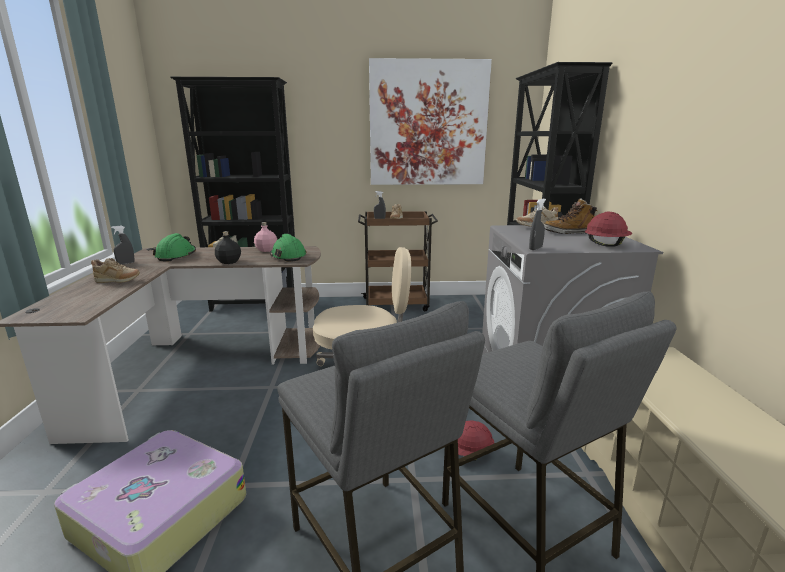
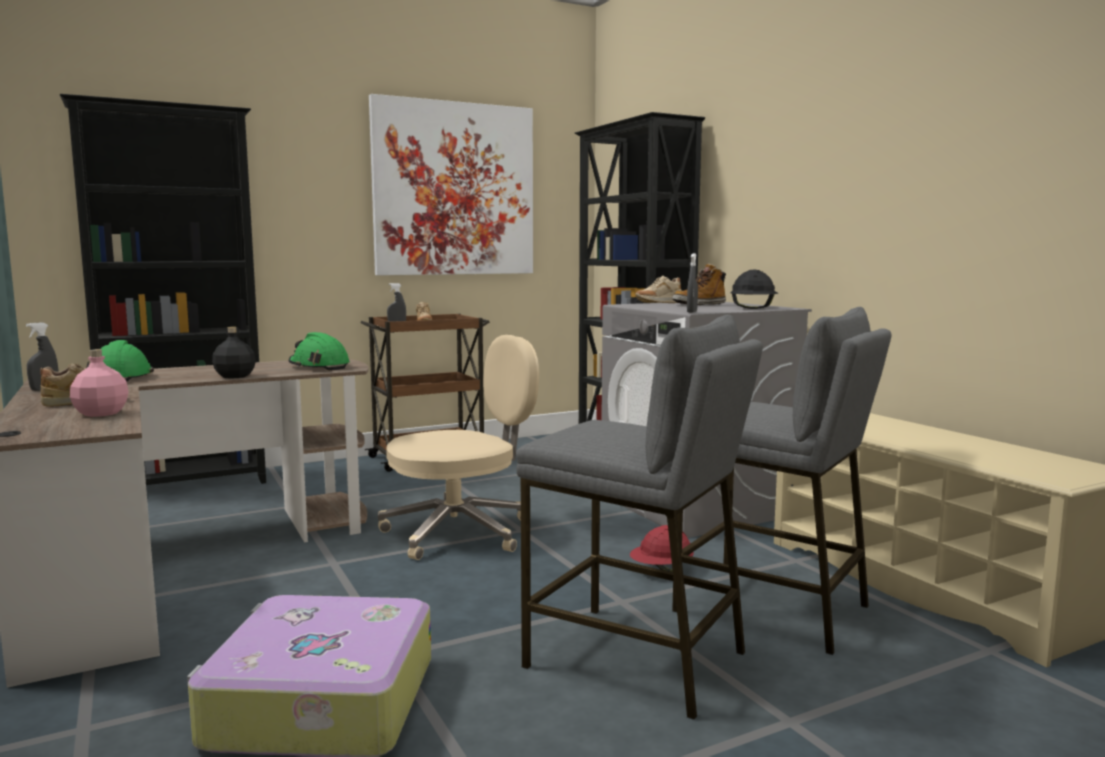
camera: 25 degrees left, 10 degrees down
(266, 250) = (268, 364): pink bottle -> pink bottle (101, 414)
(605, 245) = (753, 308): red hard hat -> black hard hat

